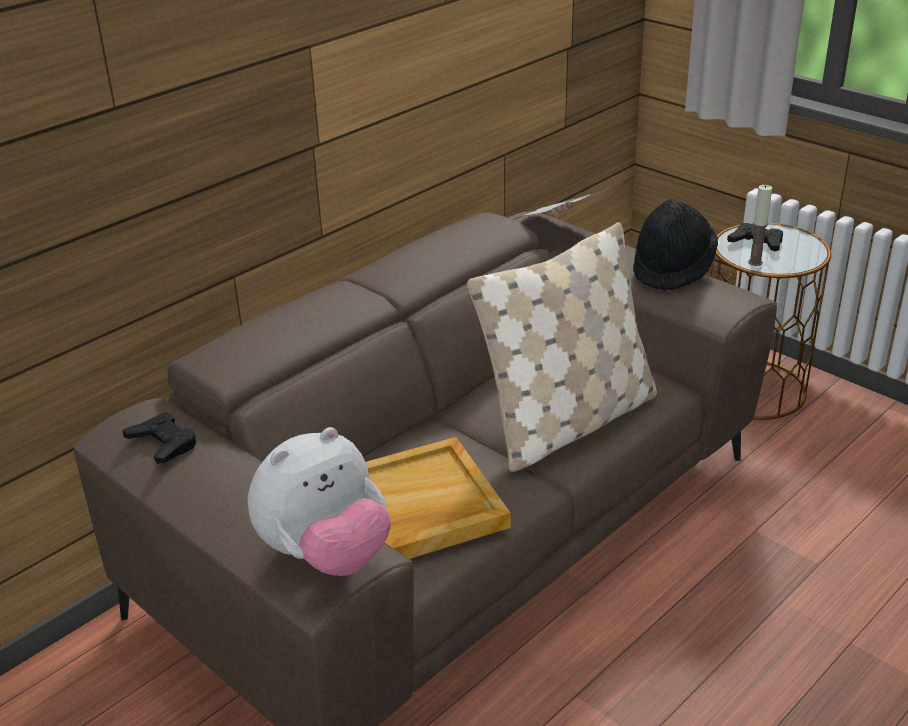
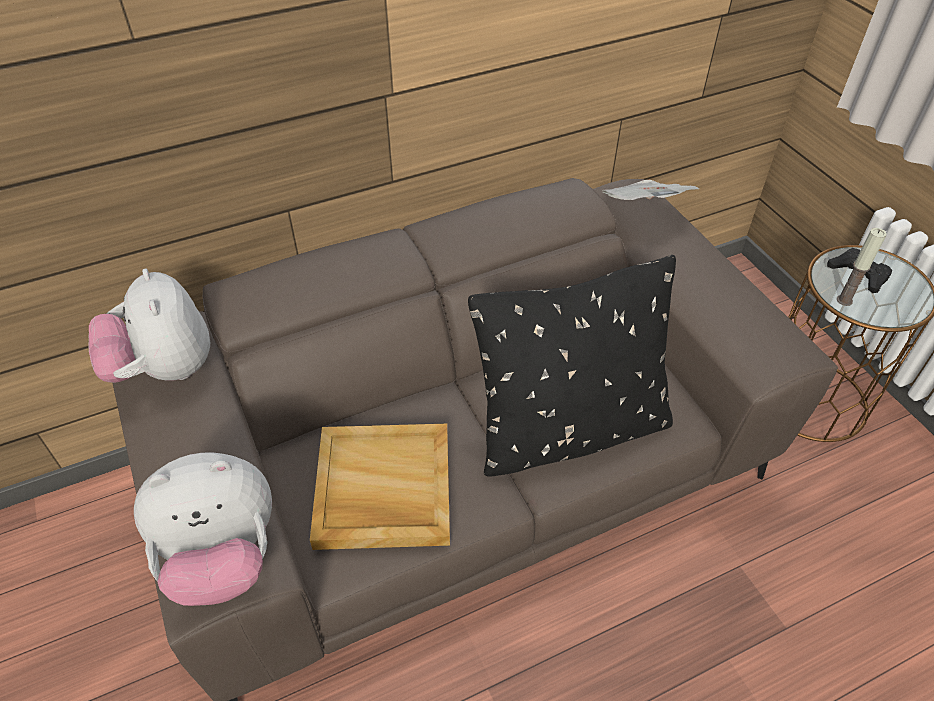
camera: 20 degrees right, 15 degrees up
(163, 443) = (164, 369): black game controller -> plush toy
(568, 422) = (570, 431): beige pillow -> black pillow
(672, 269) = (742, 294): black hat -> none

